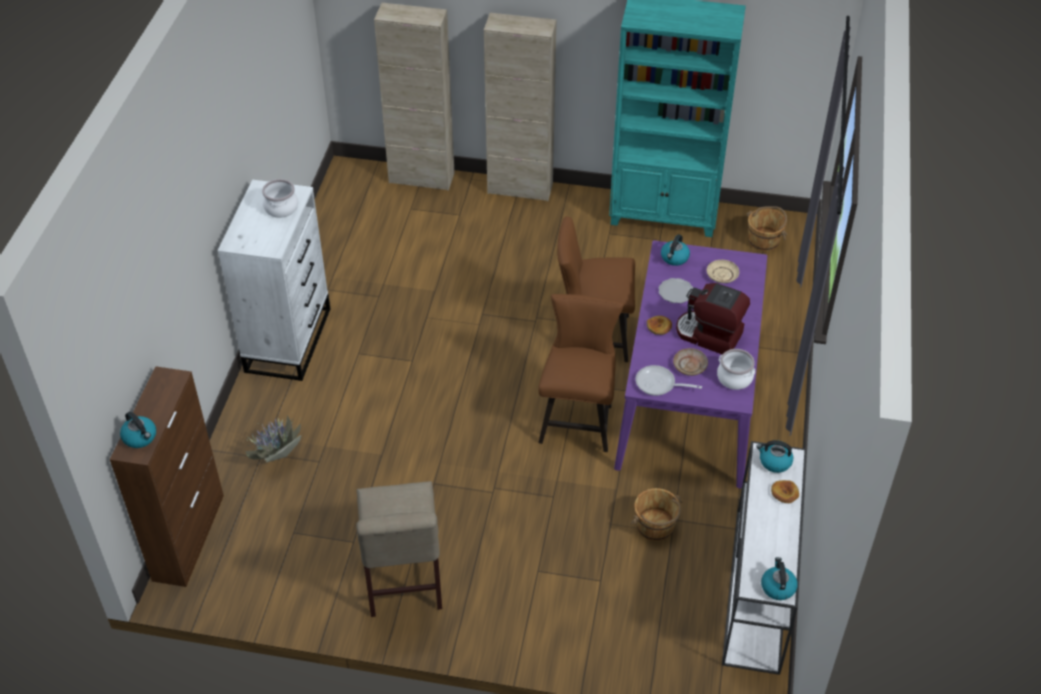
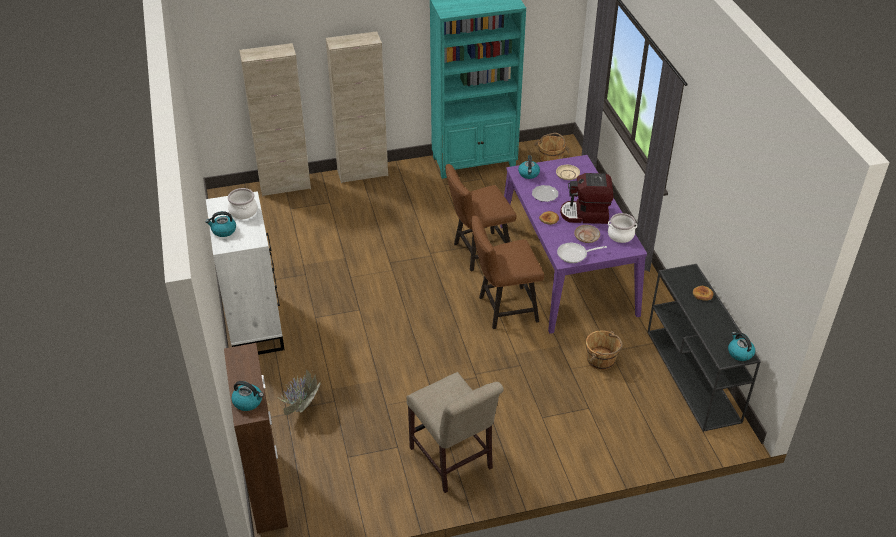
camera: 25 degrees left, 5 degrees down
(578, 419) = (503, 309): brown chair -> brown chair turned 90 degrees counterclockwise
(757, 591) = (693, 376): white console table -> black console table
(774, 462) = (682, 278): kettle -> kettle (223, 231)

